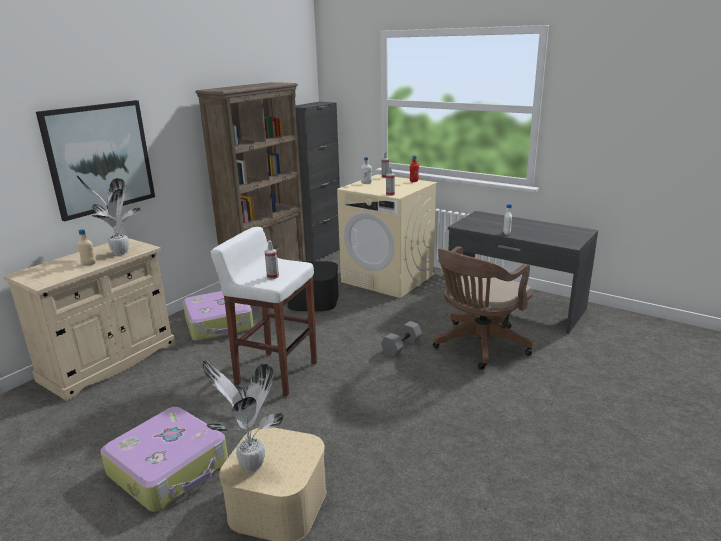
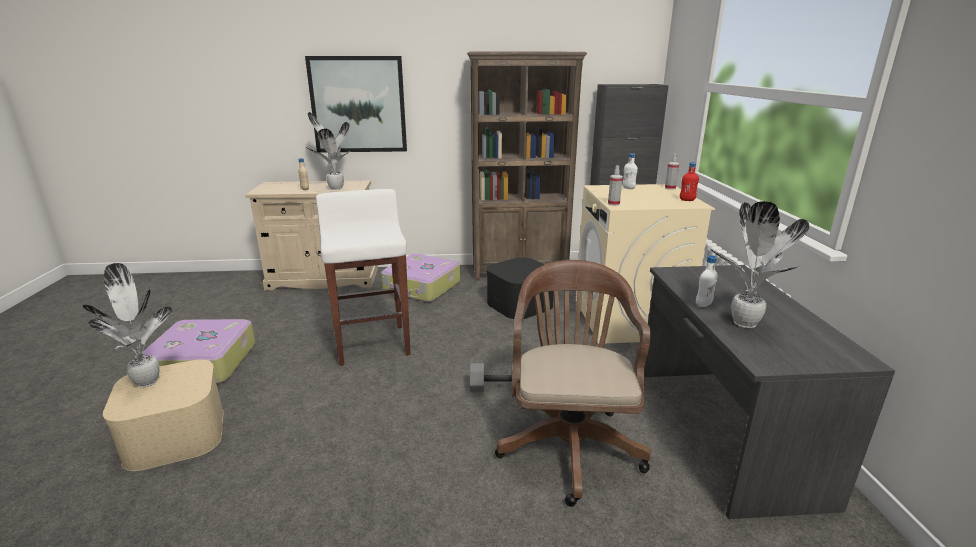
camera: 50 degrees right, 0 degrees up
(273, 276) = (349, 238): spray bottle -> none
(478, 346) = (569, 442): brown office chair -> brown office chair turned 90 degrees clockwise
(535, 234) = (743, 324): none -> potted plant

